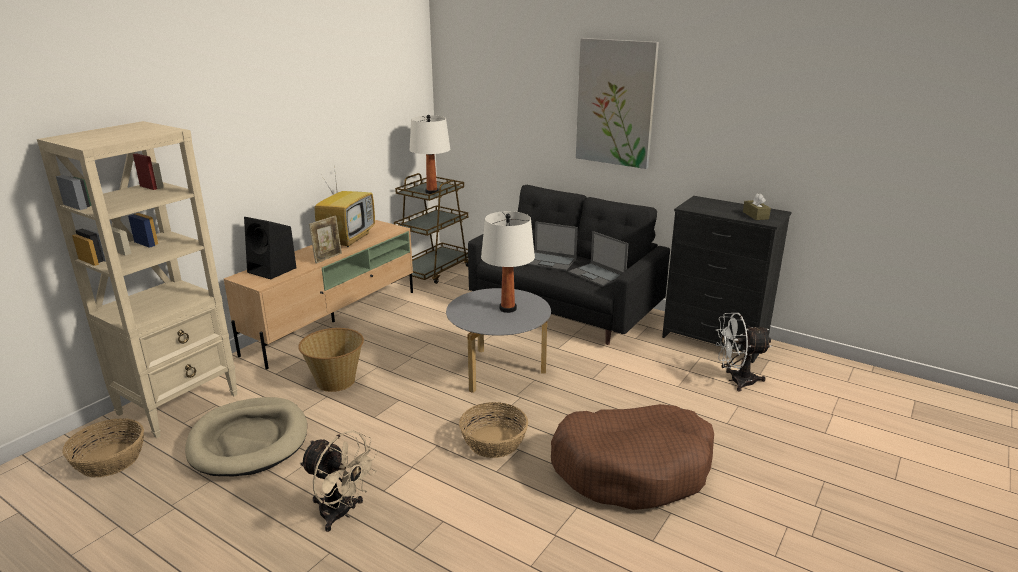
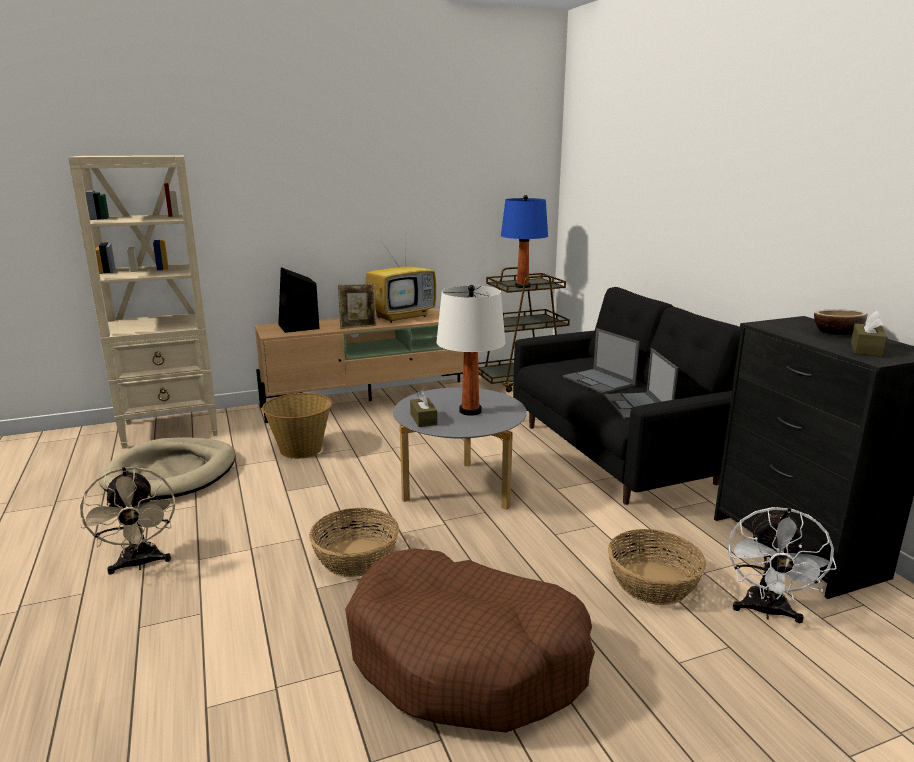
camera: 35 degrees right, 5 degrees down
(110, 460) = (76, 453): basket -> basket (653, 583)
(432, 192) = (522, 286): white table lamp -> blue table lamp
(487, 324) = (423, 419): none -> brown tissue box
(615, 103) = (724, 178): picture -> none
(727, 206) = (837, 333): none -> bowl
(736, 381) = (766, 612): white fan -> white fan turned 105 degrees counterclockwise

